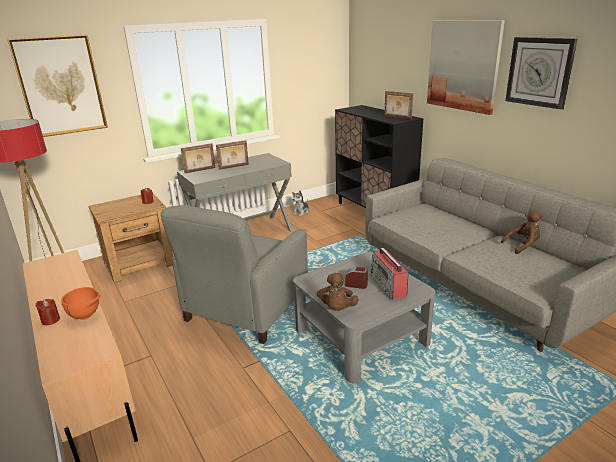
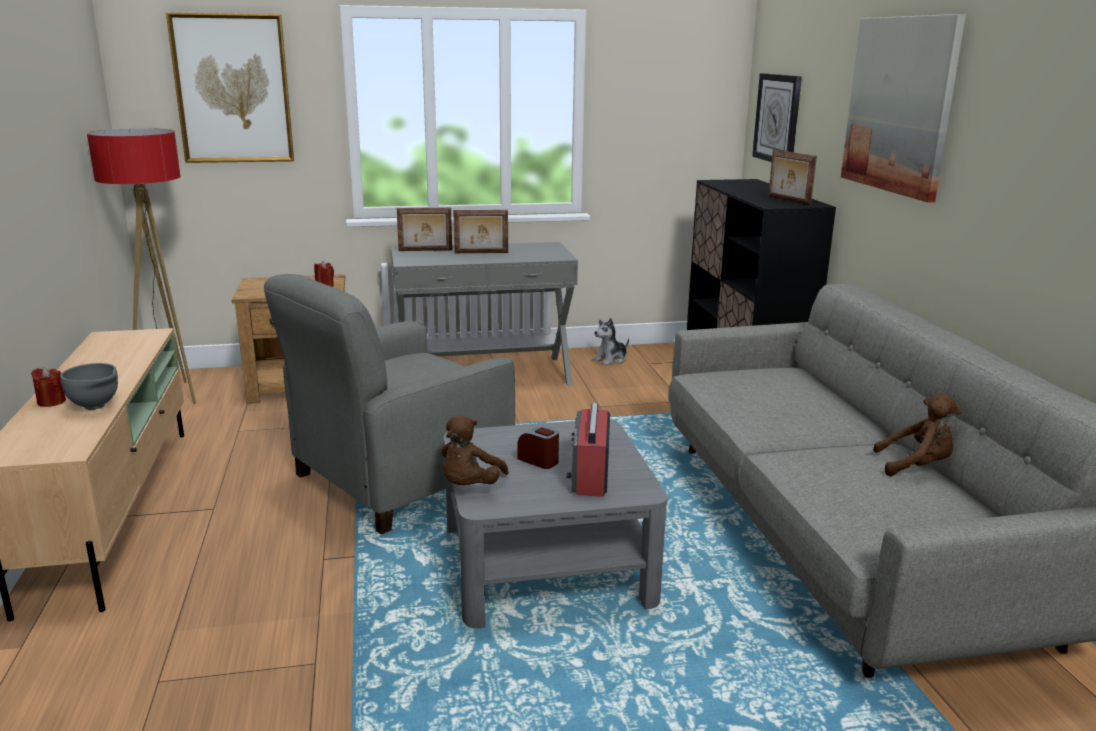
camera: 20 degrees right, 5 degrees down
(86, 316) = (96, 407): orange bowl -> grey bowl
(539, 72) = (1012, 118): wall clock -> wall clock (777, 118)

